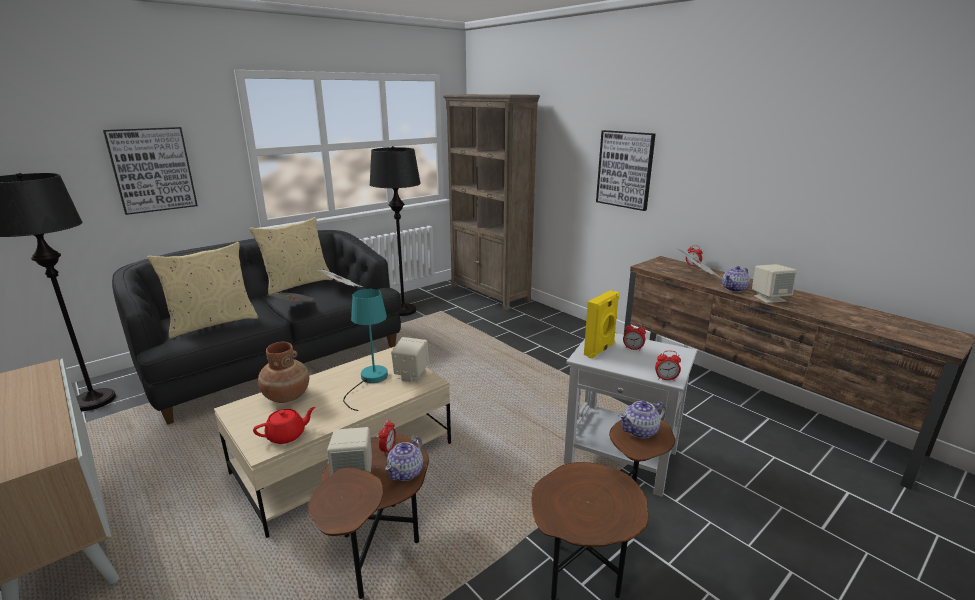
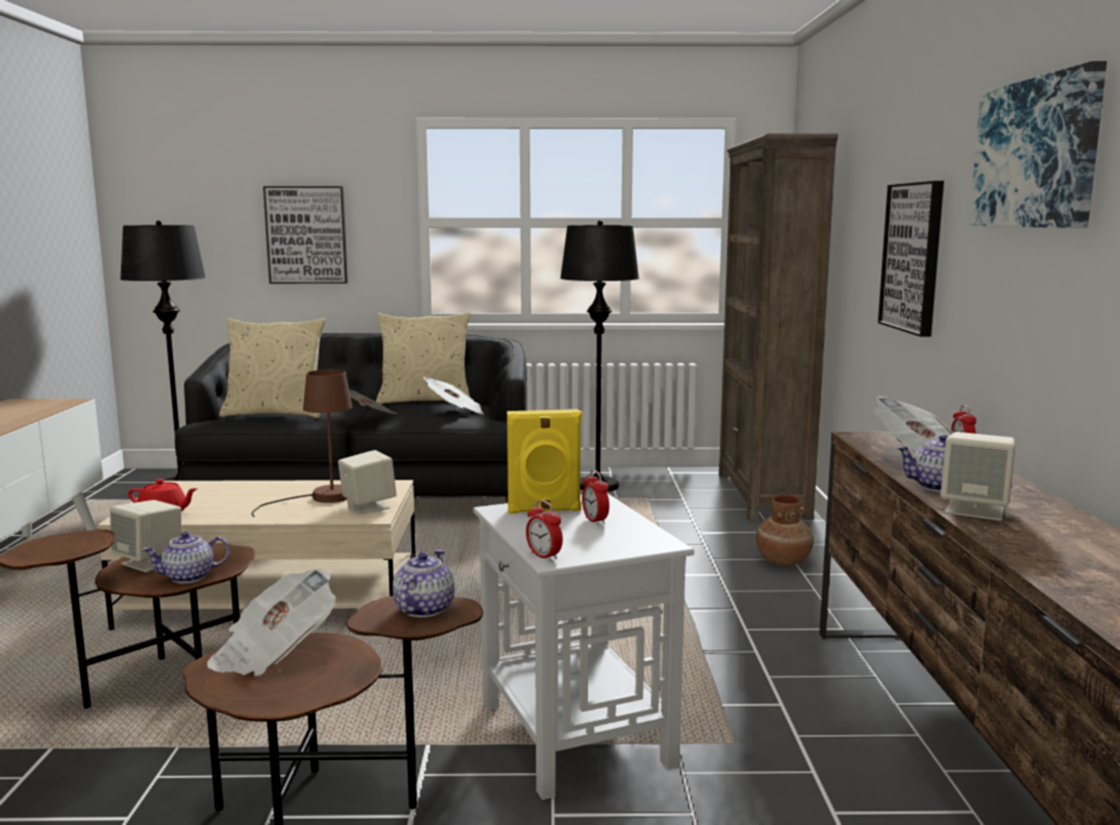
camera: 40 degrees right, 10 degrees down
(286, 396) = (228, 489): brown vase -> brown vase (783, 561)
(370, 380) = (320, 499): turquoise table lamp -> brown table lamp
(388, 449) = (217, 556): alarm clock -> none
(564, 494) = (274, 653): none -> newspaper
(640, 431) = (423, 609): teapot -> teapot turned 90 degrees clockwise
(744, 130) = (1037, 153): none -> picture

